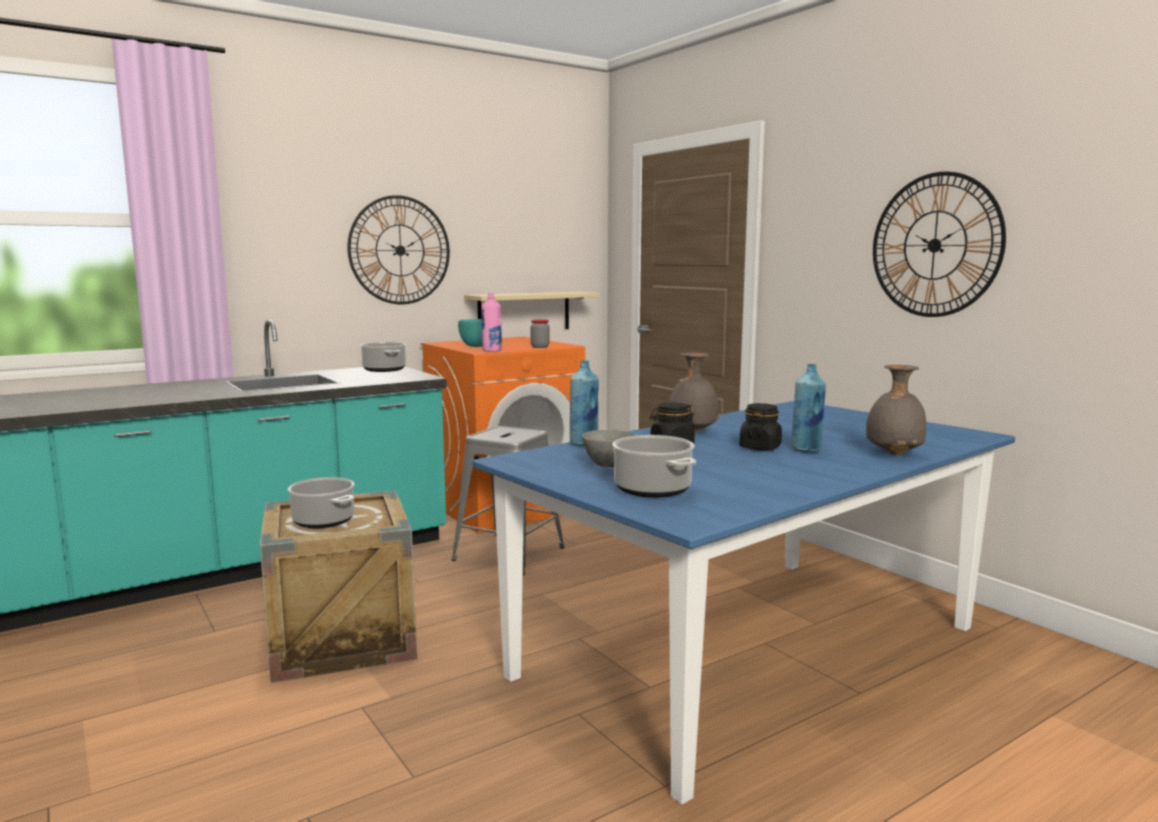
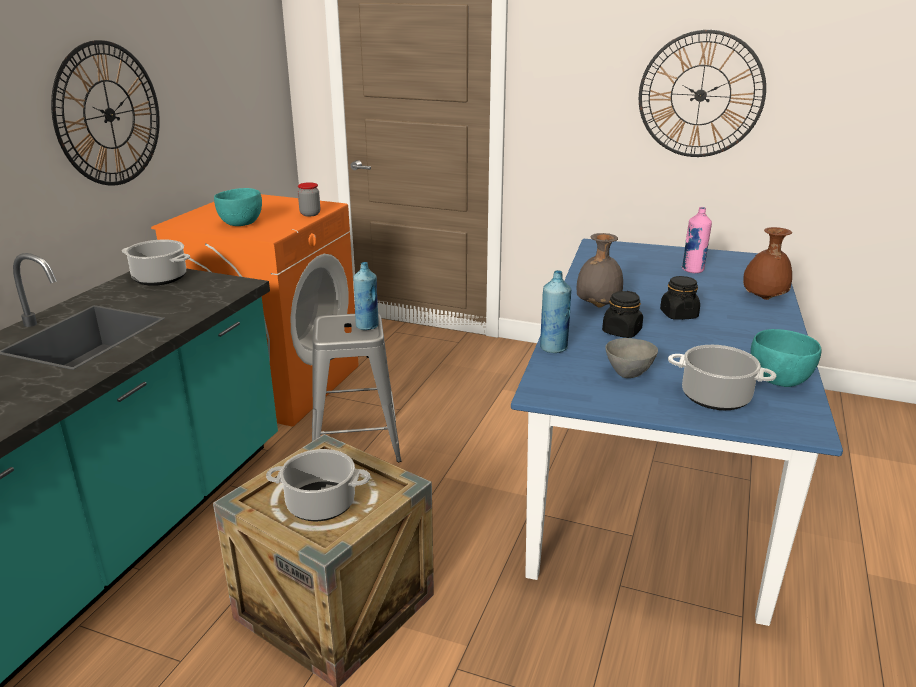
camera: 35 degrees left, 15 degrees up
(492, 351) = (278, 231): pink bottle -> pink bottle (693, 270)
(524, 312) = (232, 163): beige shelf -> none
(748, 494) = (778, 380): none -> turquoise bowl
(806, 450) = (710, 309): blue bottle -> blue bottle (367, 326)
(892, 454) = (763, 298): grey vase -> brown vase

